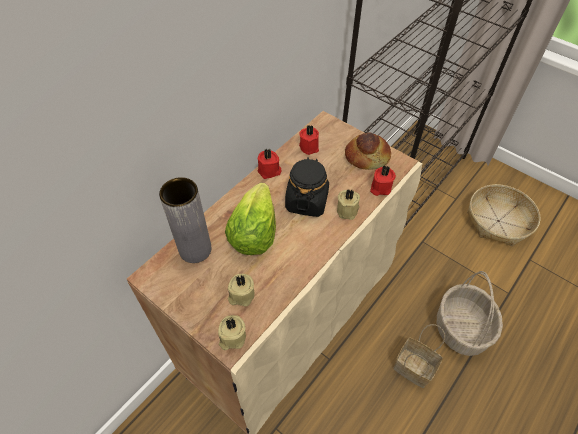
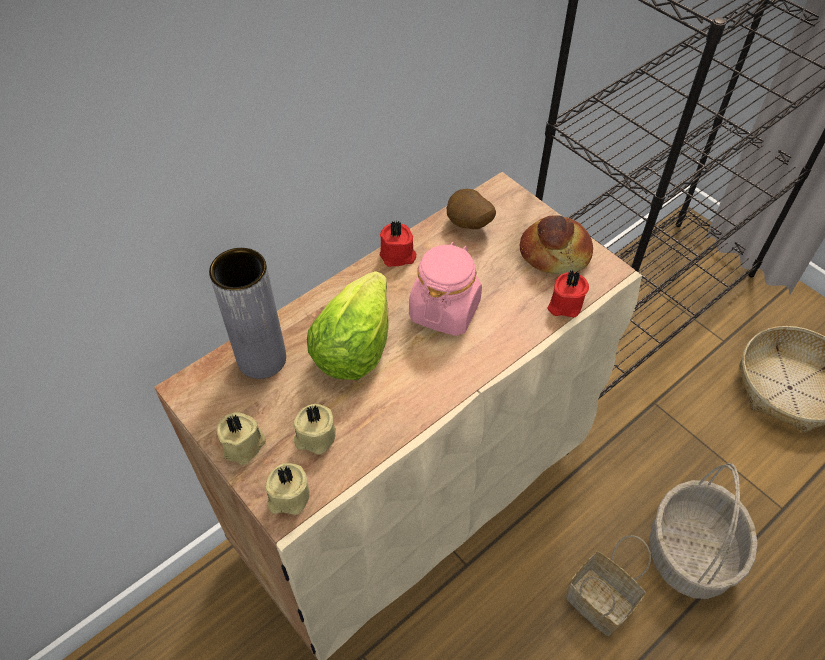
camera: 10 degrees right, 0 degrees up
(306, 201) = (444, 310): black jar -> pink jar
(309, 146) = (468, 225): red candle -> potato
(348, 210) = (506, 333): beige candle -> beige candle (244, 446)

